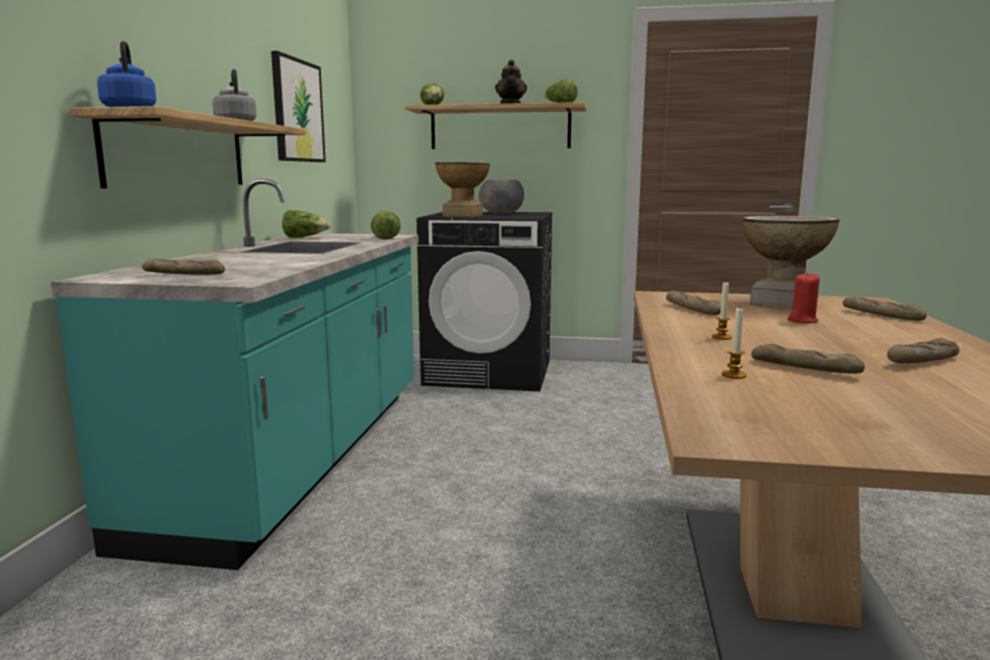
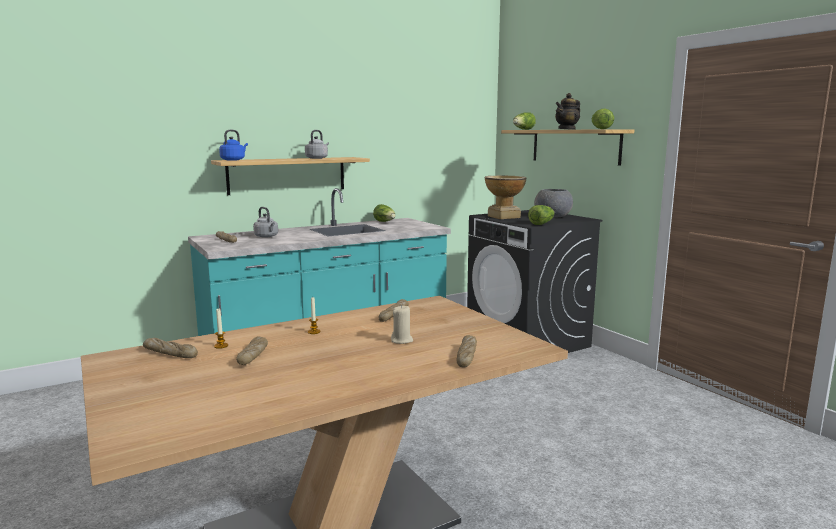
camera: 50 degrees right, 0 degrees up
(229, 263) = (267, 236): none -> grey kettle
(297, 111) = (414, 139): picture -> none
(385, 238) = (415, 228): lettuce -> lettuce (541, 223)
(781, 303) = (463, 328): vase -> none
(802, 320) = (402, 340): red candle -> beige candle
(922, 361) = (311, 377): bread -> bread (170, 353)

